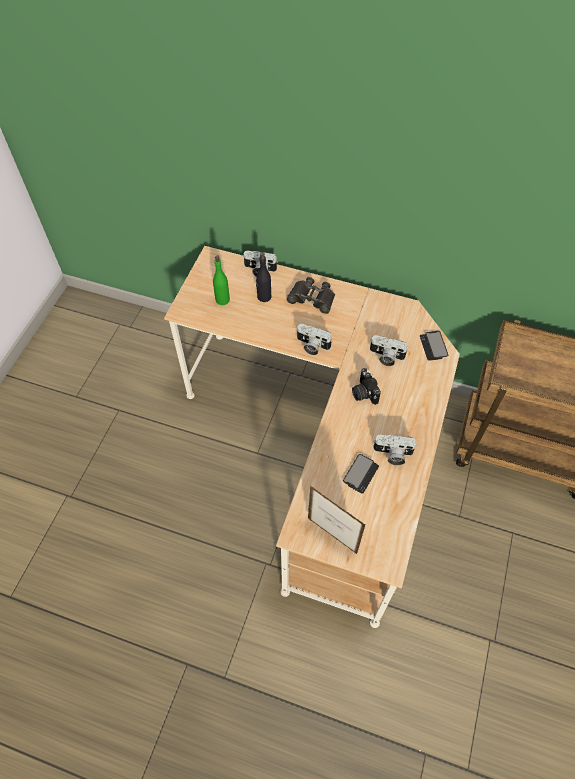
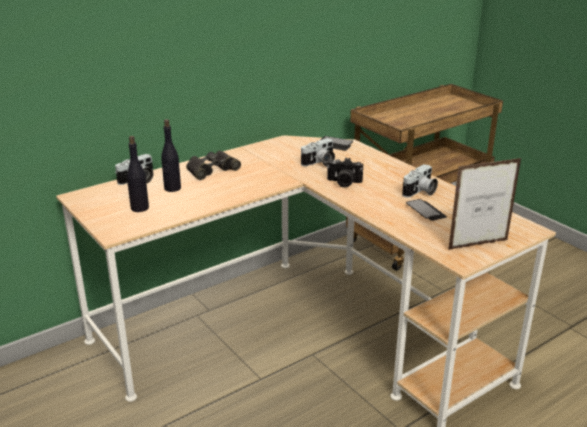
camera: 55 degrees left, 30 degrees down
(222, 299) = (139, 208): green bottle -> black bottle
(312, 346) = (262, 186): camera -> none

